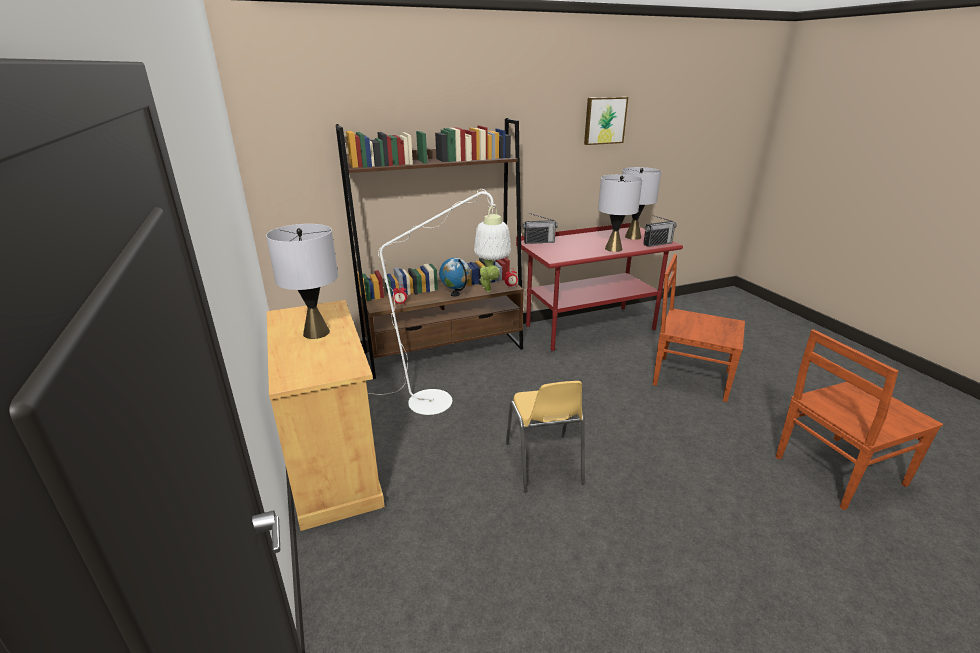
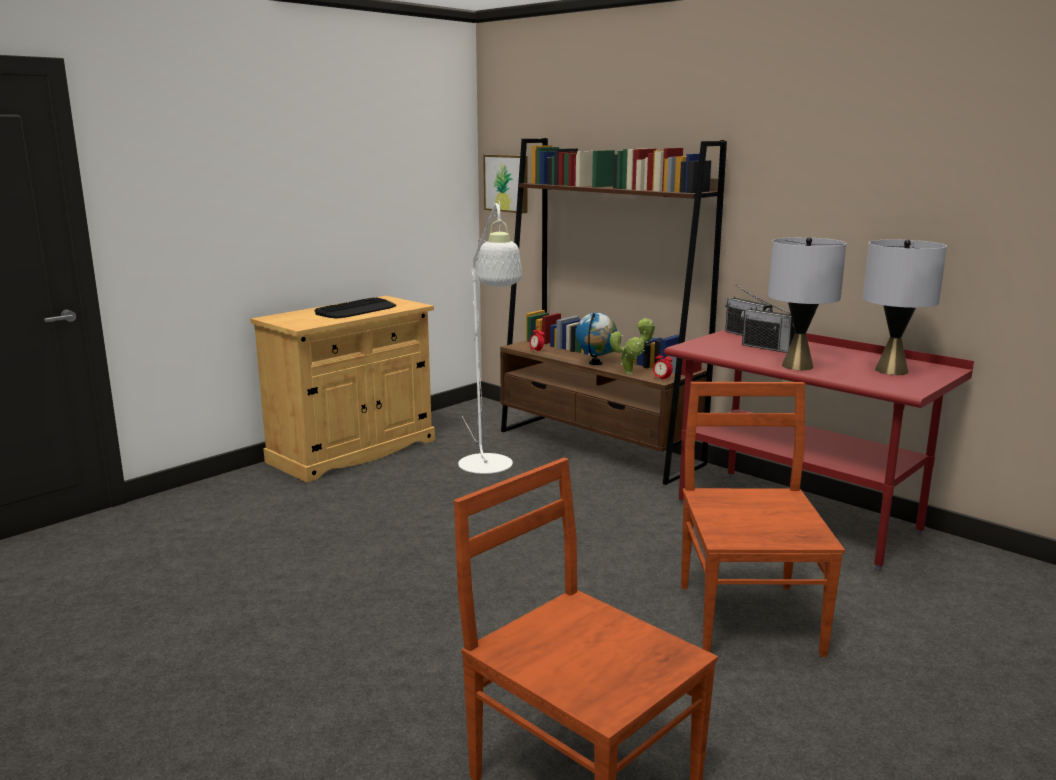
camera: 65 degrees right, 10 degrees down
(316, 333) = (356, 310): grey table lamp -> keyboard
(544, 463) = (419, 538): yellow chair -> none
(604, 120) = (901, 154): picture -> picture (507, 183)
(657, 244) = (886, 385): radio -> radio (768, 348)

